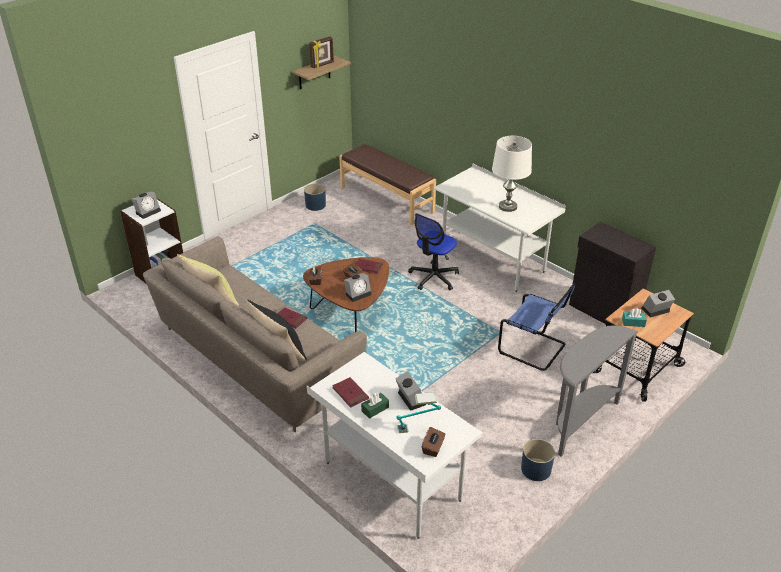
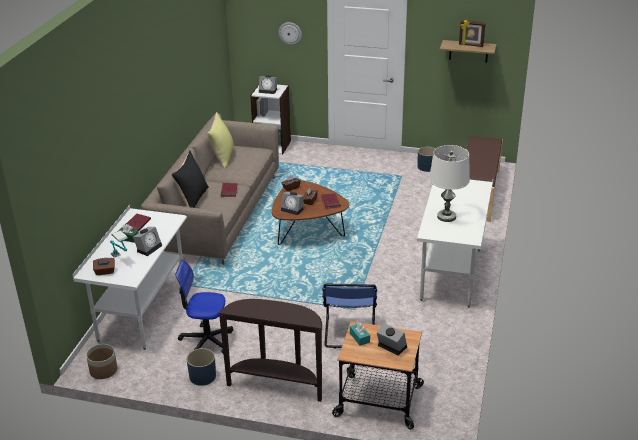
camera: 60 degrees right, 5 degrees down
(143, 133) = (290, 33): none -> wall clock
(433, 277) = (393, 252): office chair -> office chair (206, 341)
(475, 548) = (103, 370): none -> planter
(579, 422) = (277, 385): grey console table -> brown console table
(603, 311) = (446, 359): black cabinet -> none

